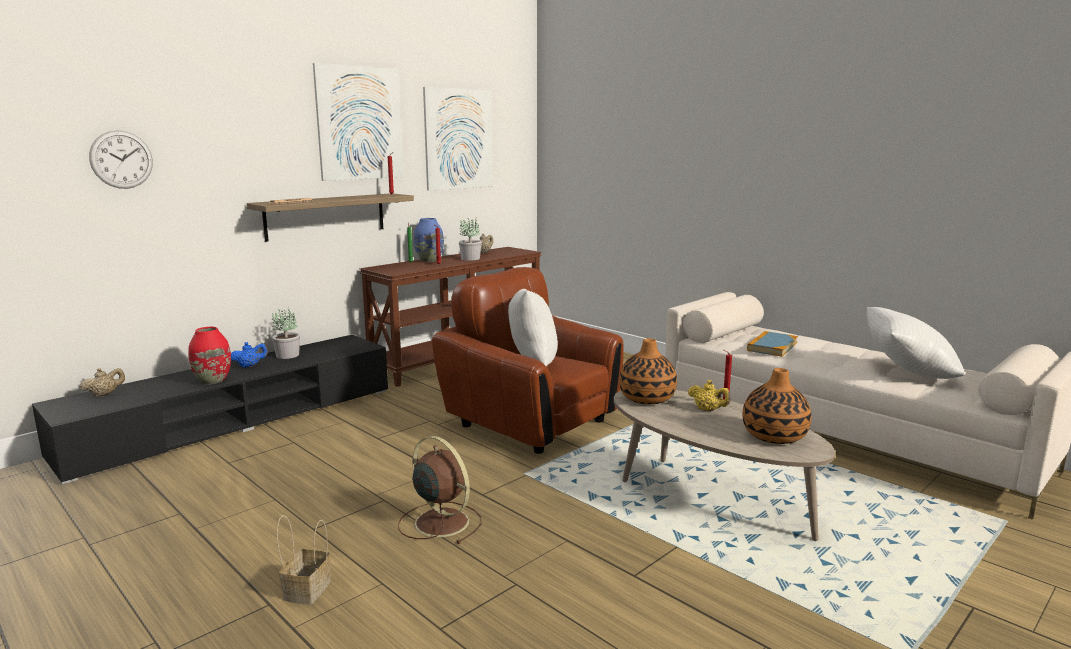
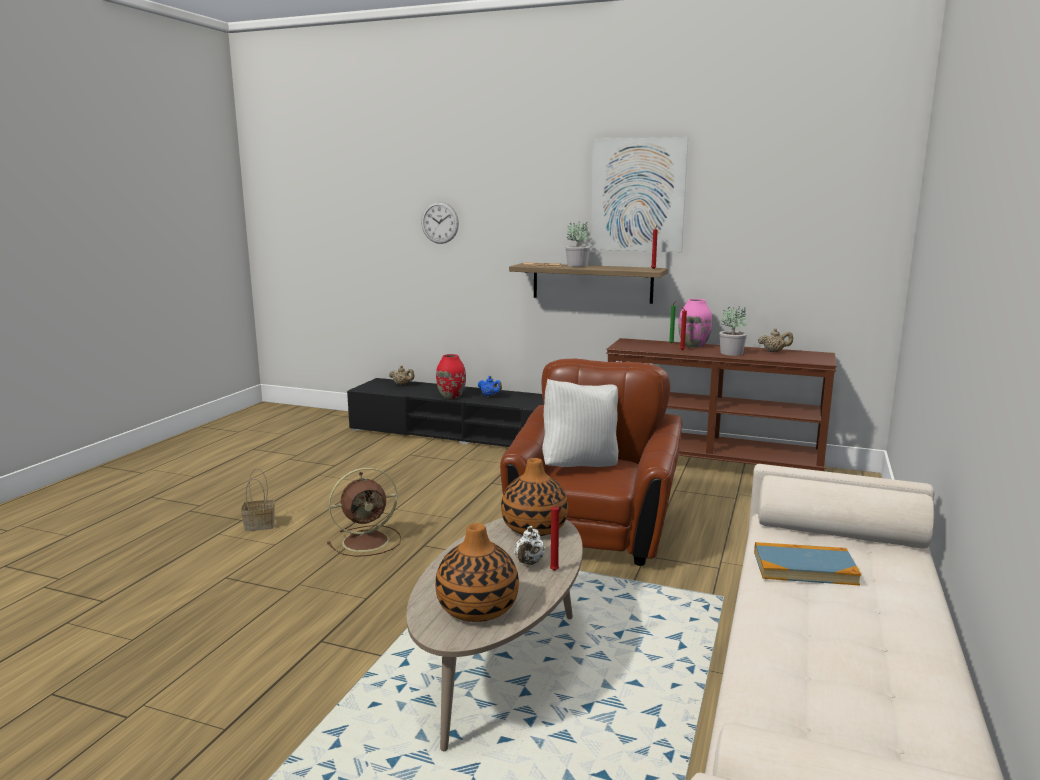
camera: 65 degrees right, 0 degrees up
(287, 355) = (526, 397): potted plant -> potted plant (577, 265)
(429, 260) = (693, 345): blue vase -> pink vase
(440, 522) = (368, 541): brown fan -> brown fan turned 45 degrees clockwise
(458, 139) = (768, 213): picture -> none
(708, 410) = (529, 562): yellow teapot -> white teapot
(907, 373) = (833, 696): white pillow -> none

